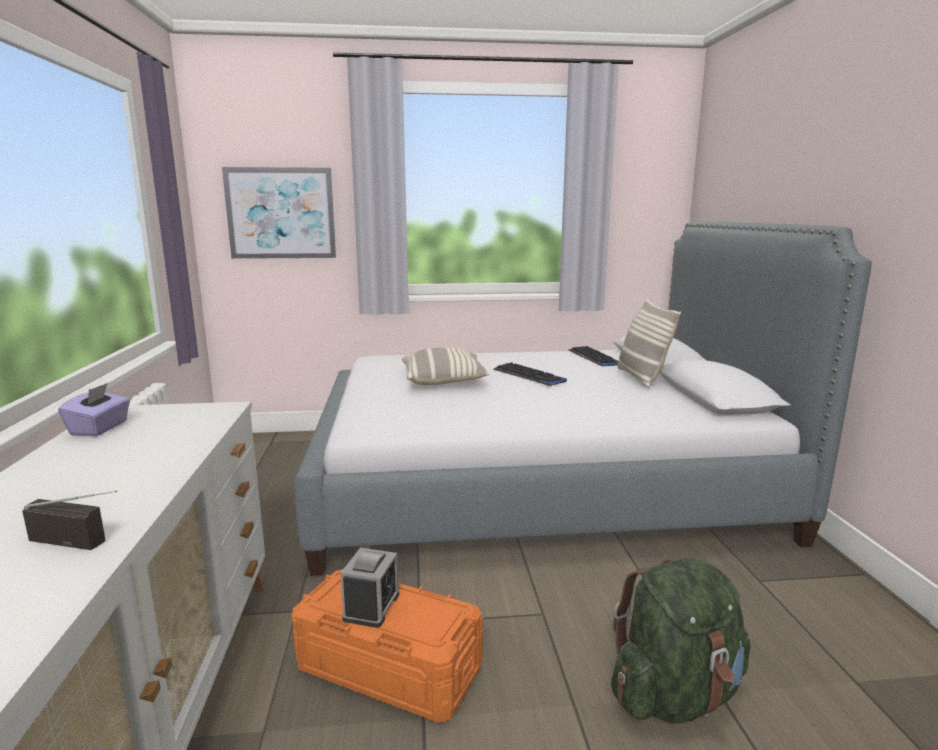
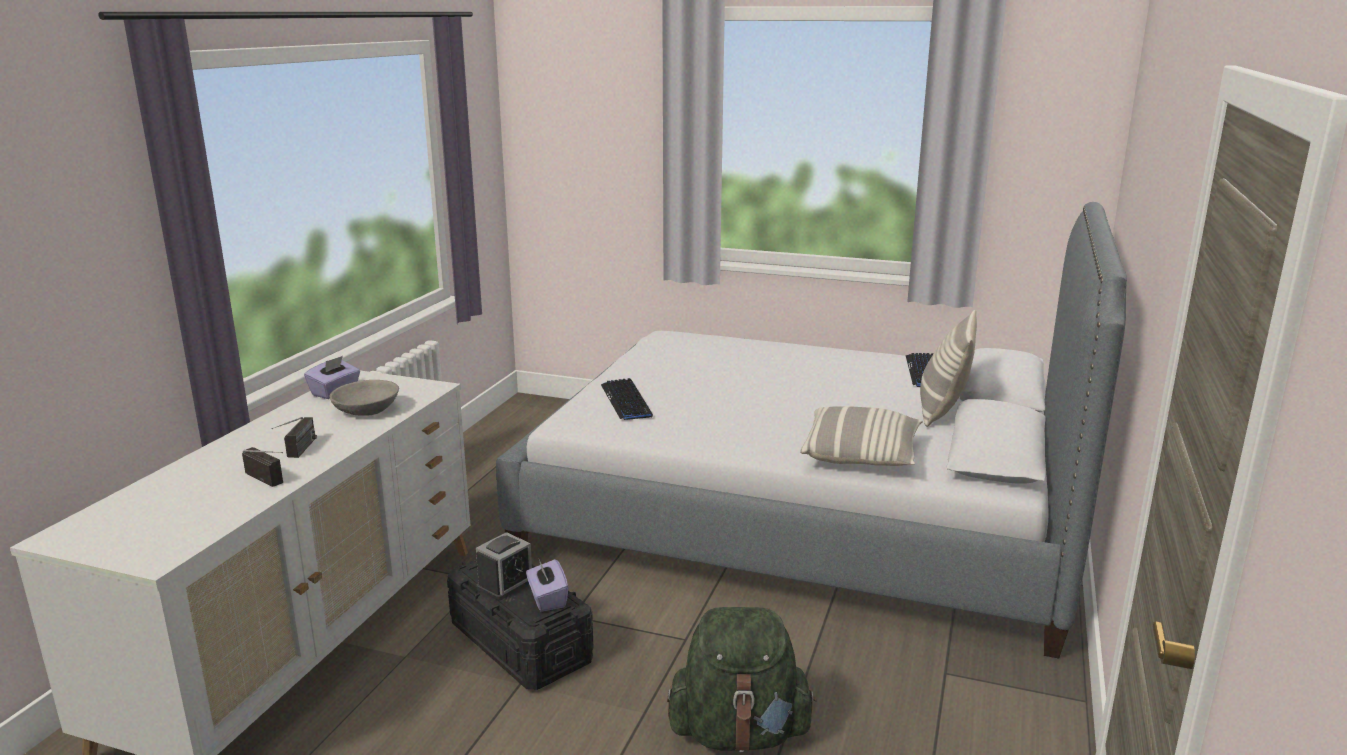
camera: 25 degrees right, 5 degrees up
(100, 499) = (298, 453): none -> radio
(160, 439) = (366, 410): none -> grey bowl
(281, 213) = (589, 157): picture -> none
(388, 668) = (520, 642): orange storage box -> black storage box
(431, 610) = (547, 599): none -> purple tissue box
(444, 381) = (706, 378): pillow -> pillow (861, 455)
(528, 376) = (806, 387): keyboard -> keyboard (626, 401)

